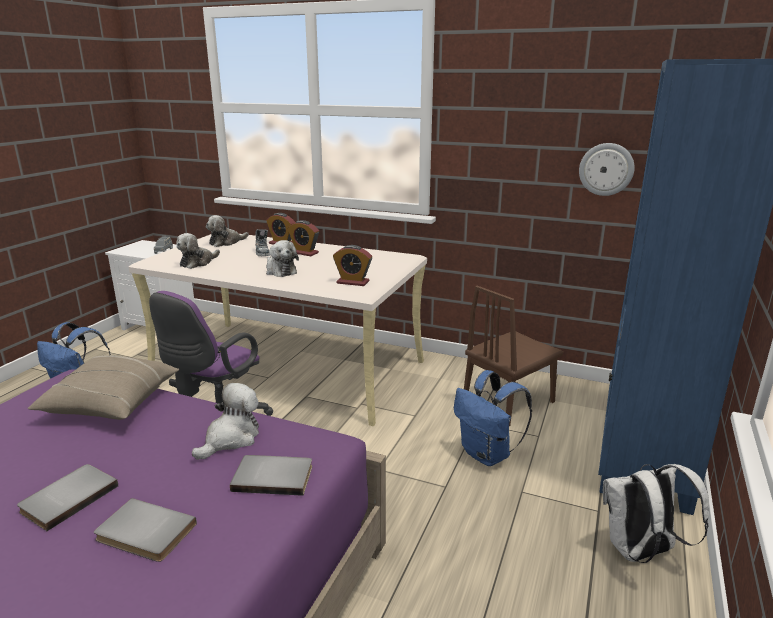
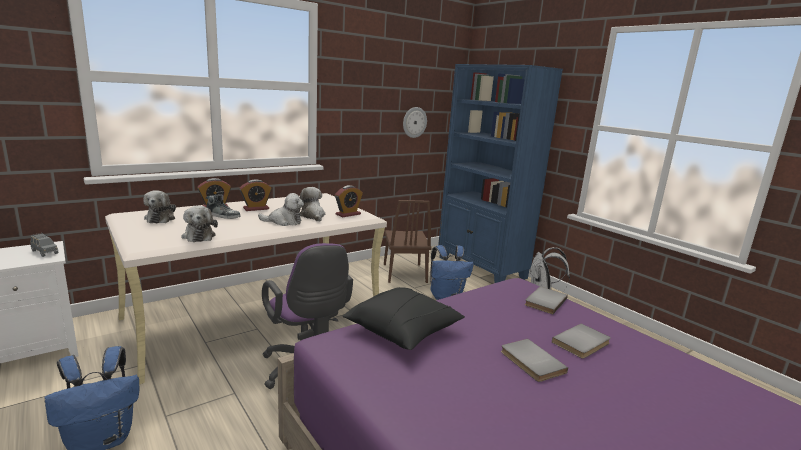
camera: 60 degrees left, 5 degrees down
(111, 404) = (403, 331): beige pillow -> black pillow
(231, 438) = (494, 303): plush toy -> plush toy (313, 216)

